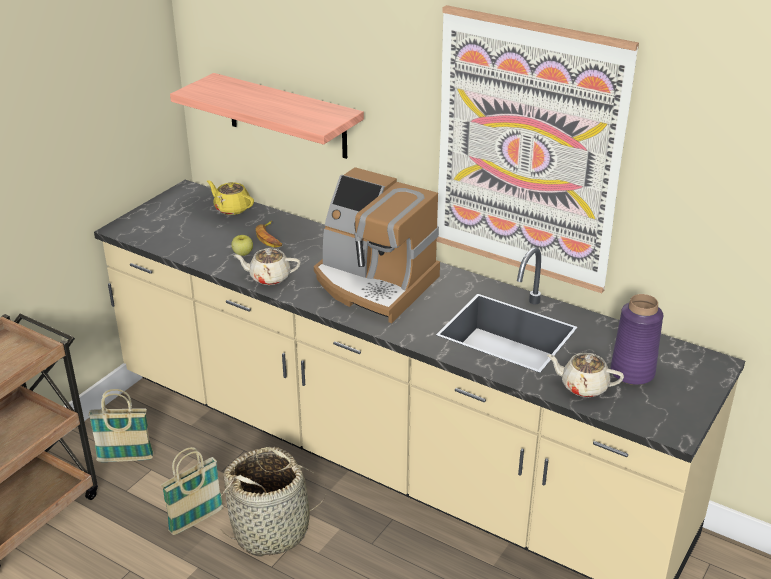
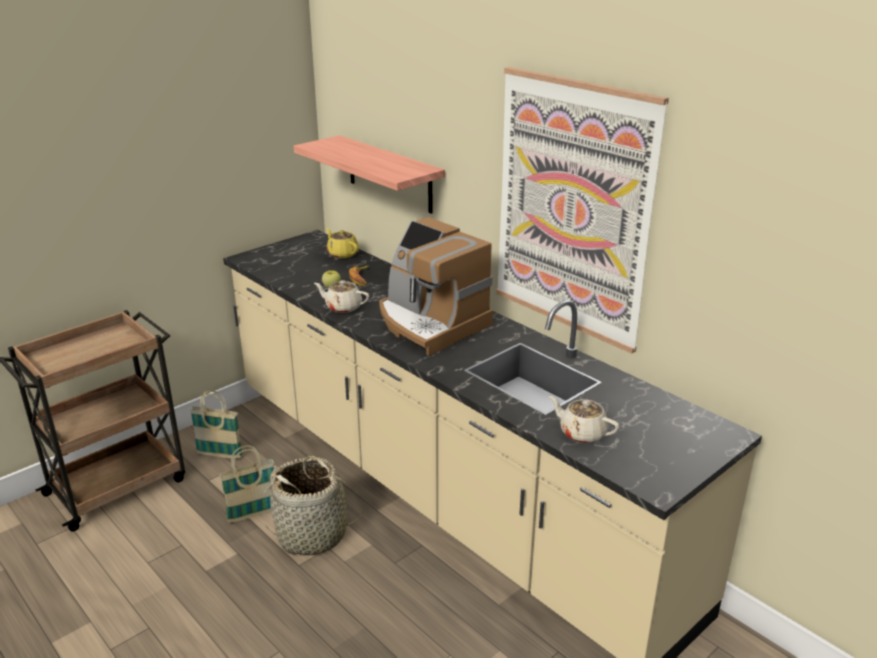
camera: 15 degrees right, 5 degrees down
(632, 372) = (637, 428): purple vase -> none

